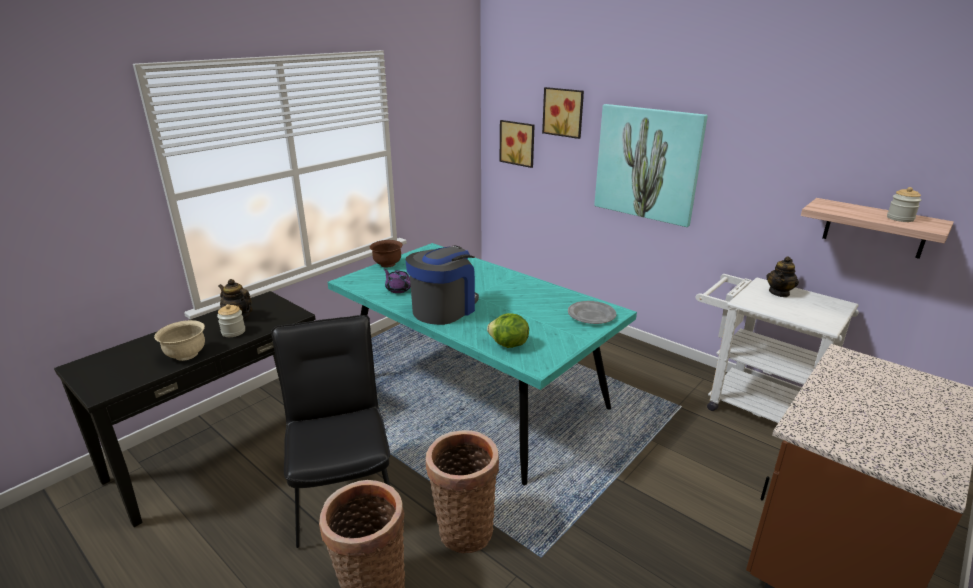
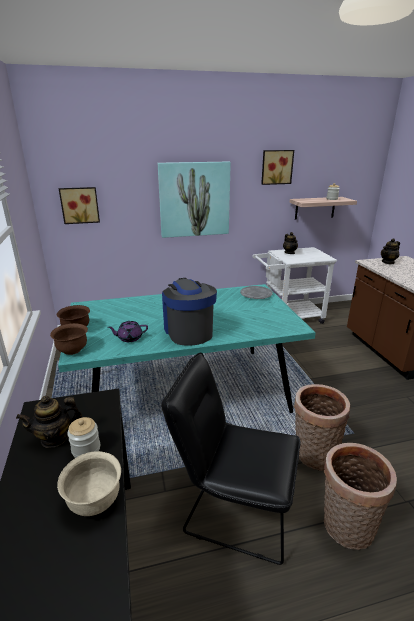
camera: 55 degrees left, 0 degrees up
(353, 277) = (72, 350): none -> brown bowl
(508, 345) = (264, 327): lettuce -> none
(564, 112) = (121, 173): picture -> picture (276, 167)
(888, 376) = (388, 262): none -> teapot

